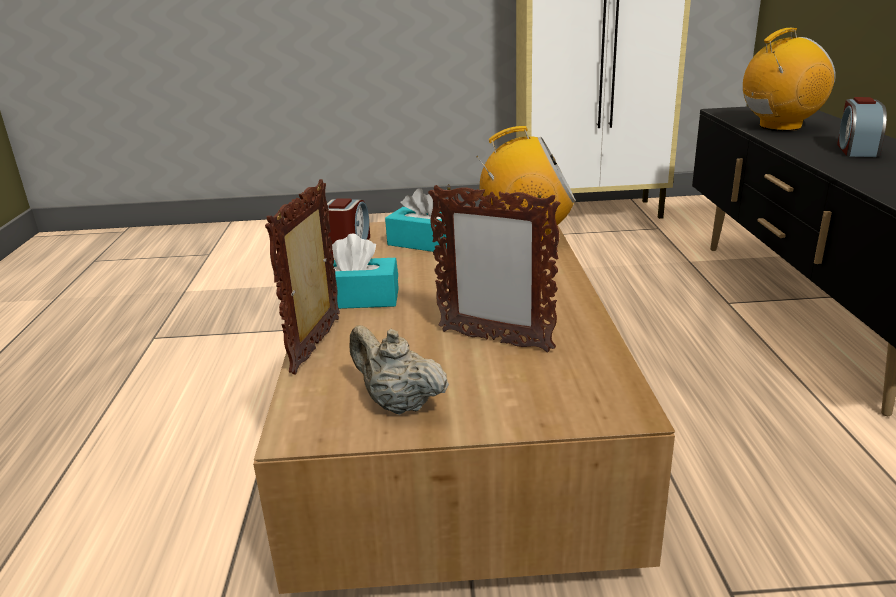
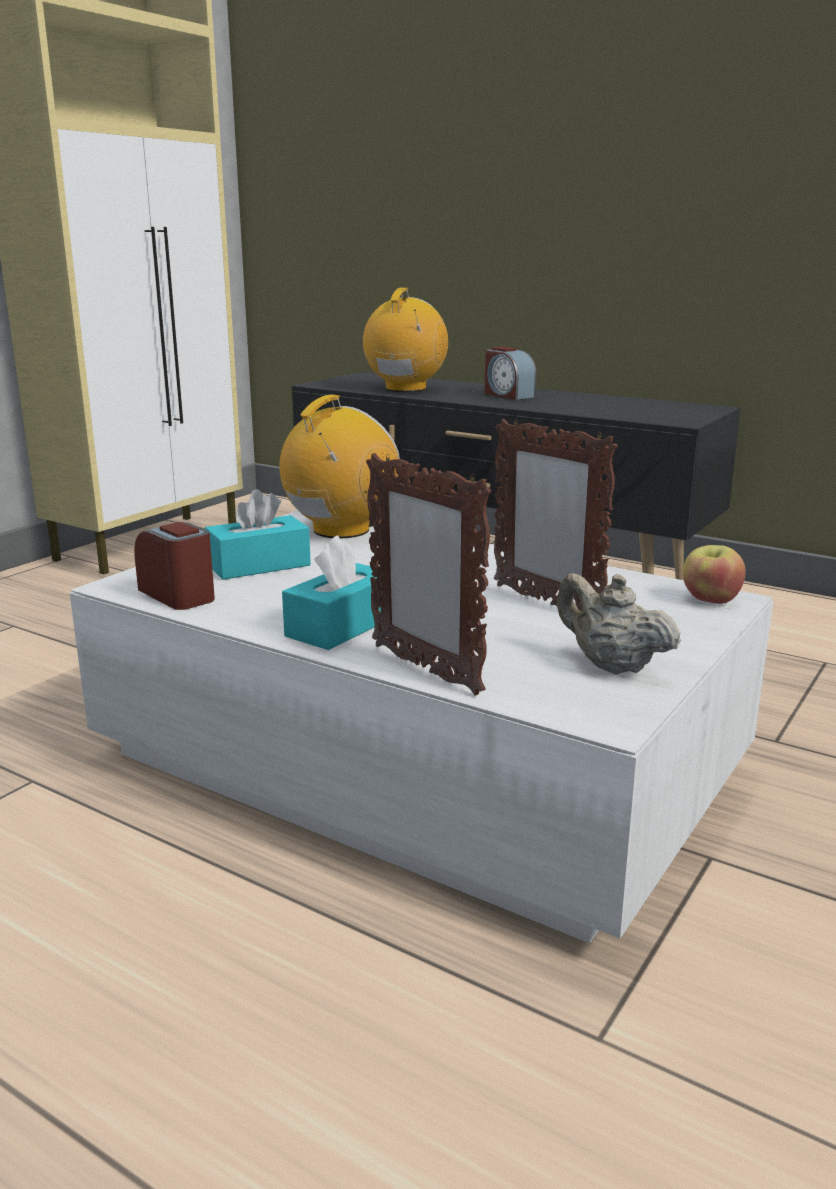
camera: 55 degrees left, 5 degrees down
(398, 403) = (611, 666): beige teapot -> beige teapot turned 60 degrees clockwise
(453, 423) = (415, 760): brown coffee table -> white coffee table
(494, 340) = (545, 602): picture frame -> picture frame turned 75 degrees clockwise
(609, 403) = (710, 600): none -> apple

